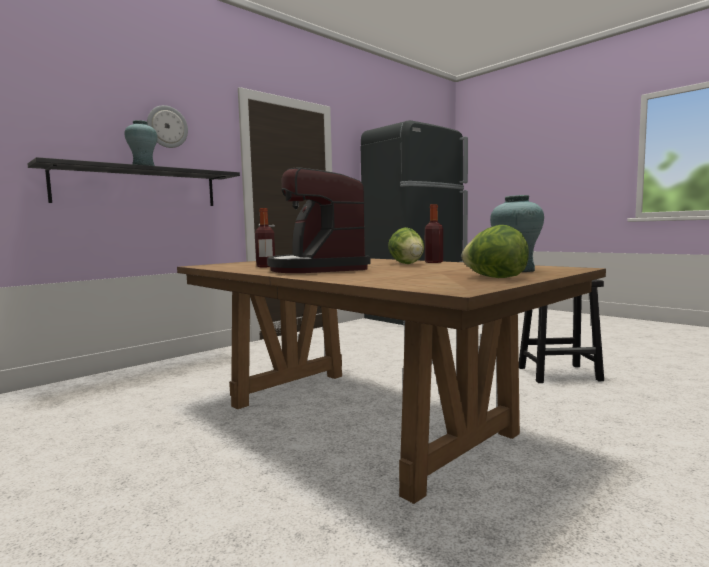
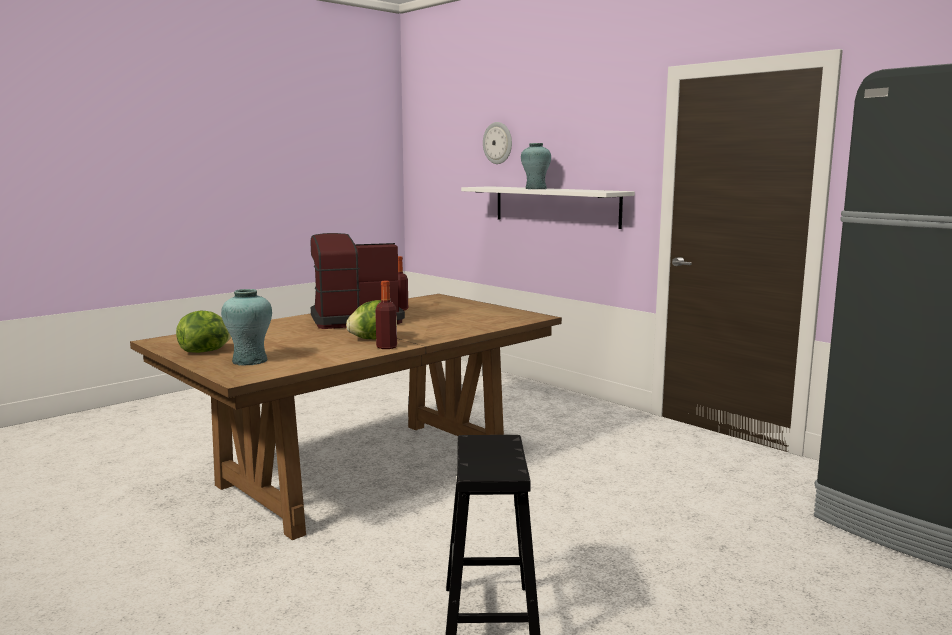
camera: 90 degrees right, 5 degrees up
(138, 187) = (555, 206): black shelf -> white shelf
(167, 127) = (584, 138): wall clock -> wall clock (498, 143)

